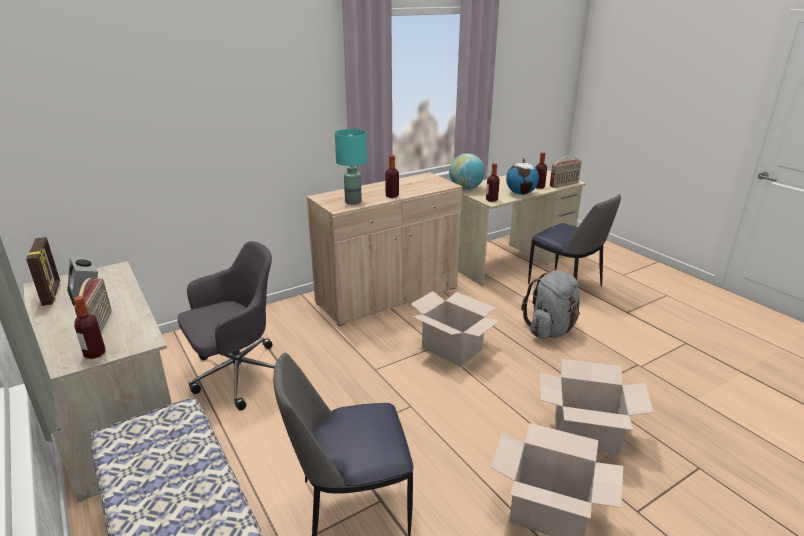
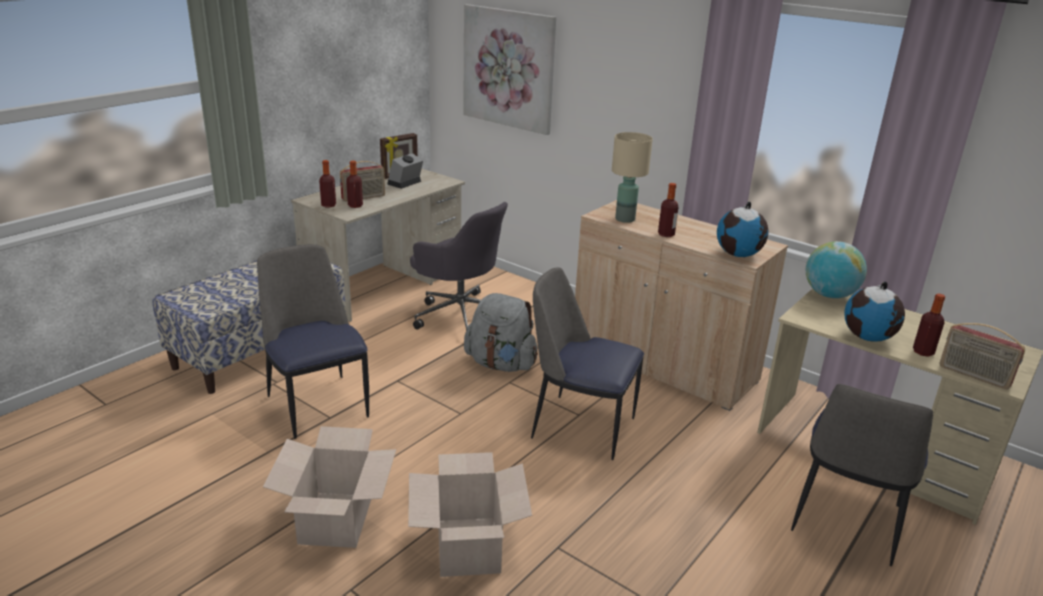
camera: 70 degrees right, 0 degrees up
(122, 123) = (508, 68): none -> picture
(353, 202) = (624, 219): turquoise table lamp -> beige table lamp
(439, 185) = (739, 255): none -> globe
(451, 349) = (580, 426): cardboard box -> chair
(491, 200) = (805, 317): bottle -> bottle (355, 205)
(551, 330) = (688, 508): grey backpack -> grey backpack (501, 364)

